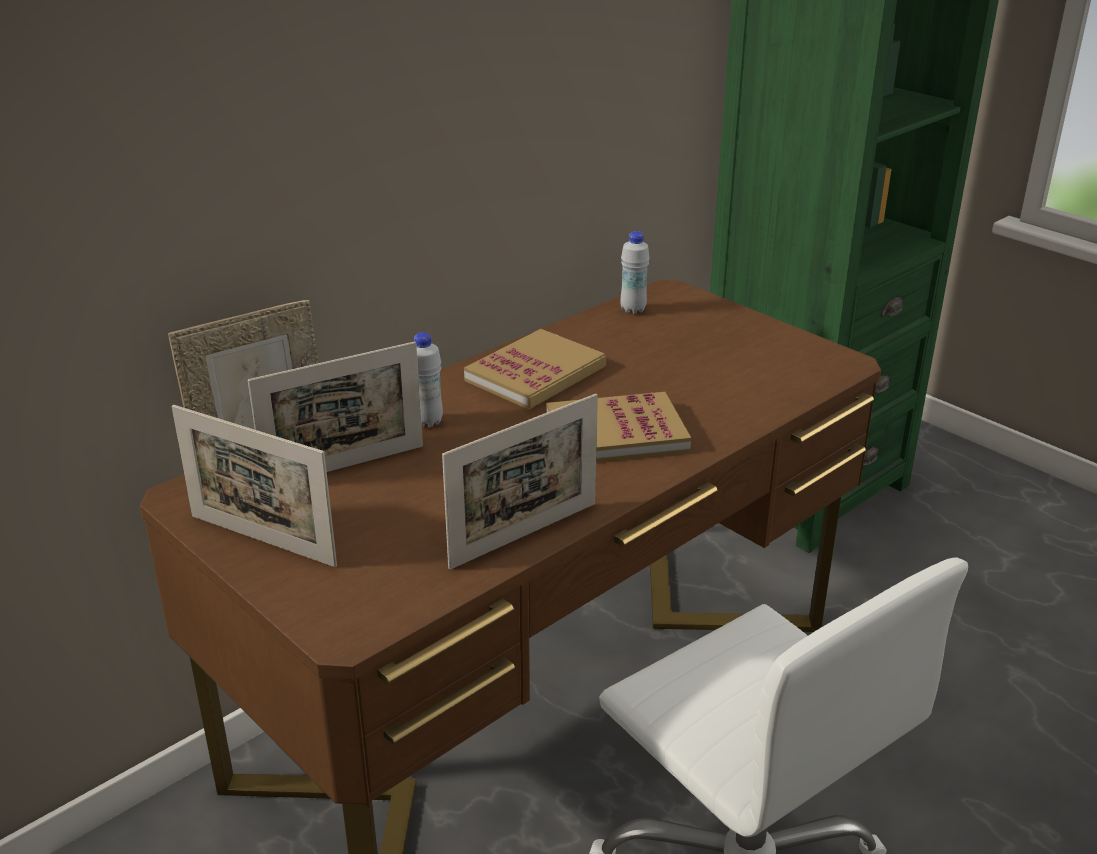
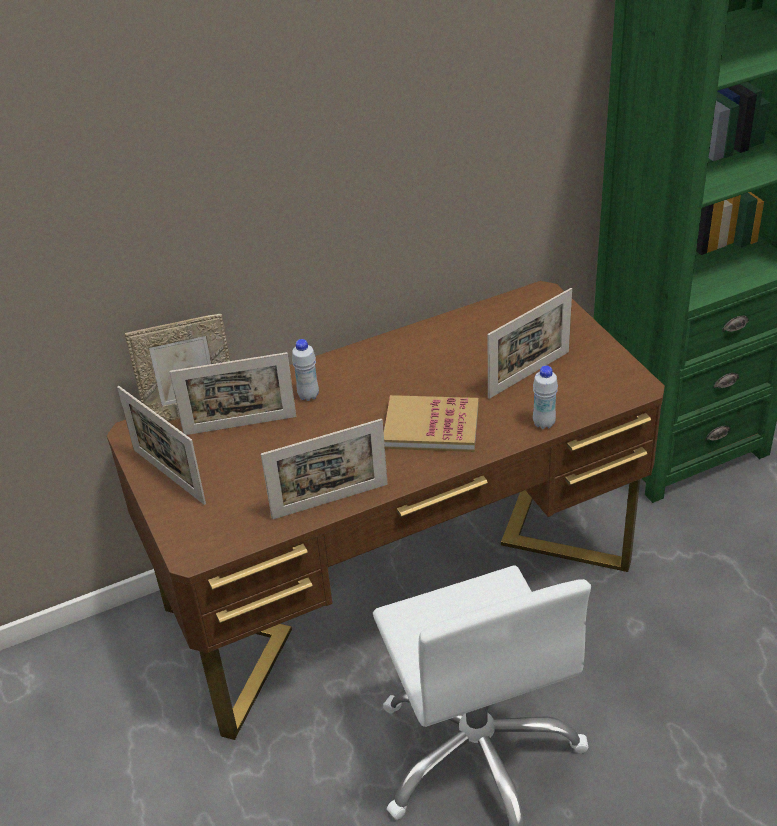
camera: 20 degrees right, 10 degrees up
(535, 374) = (401, 363): book -> none
(633, 310) = (503, 310): white bottle -> white bottle (543, 423)
(706, 366) = (529, 374): none -> picture frame

